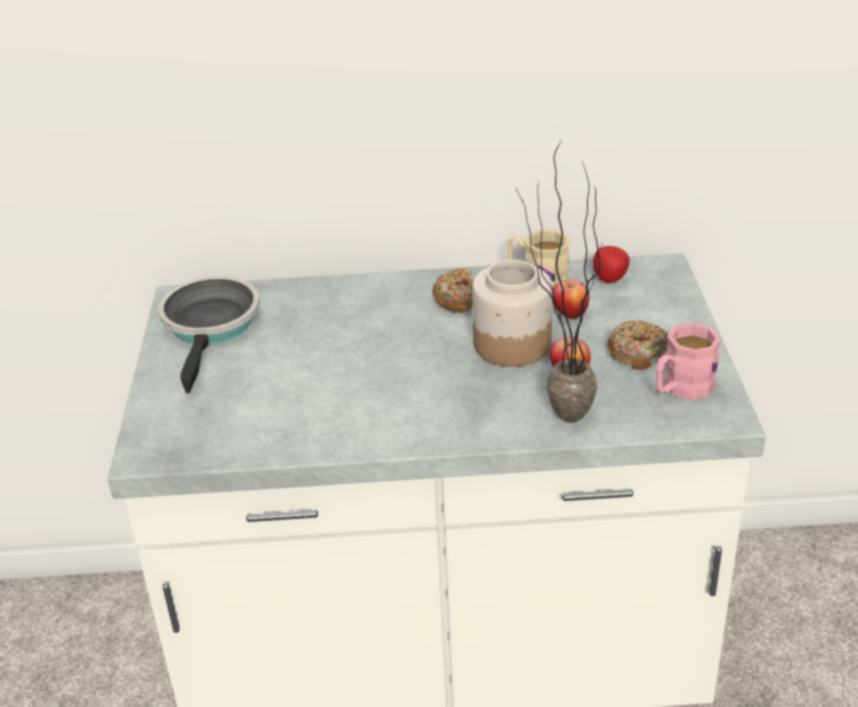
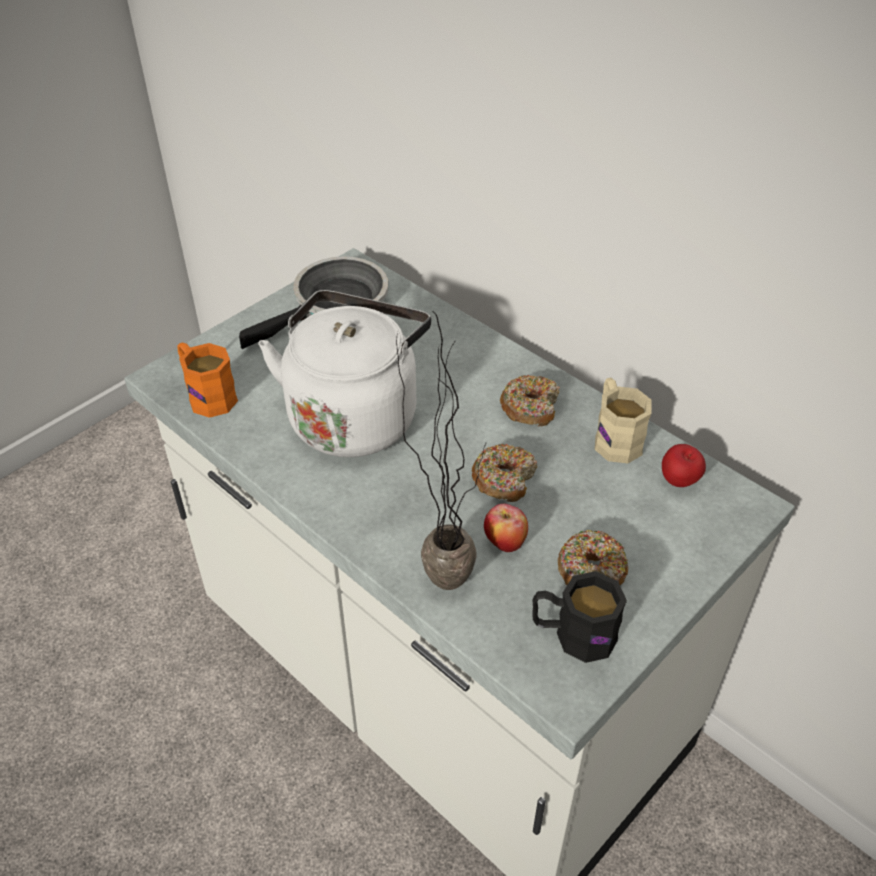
camera: 45 degrees right, 10 degrees up
(208, 440) = (207, 395): none -> orange mug
(349, 378) = (355, 415): none -> white kettle
(511, 345) = (504, 479): jar -> donut
(569, 316) = (591, 489): apple -> none
(681, 389) = (573, 634): pink mug -> black mug

